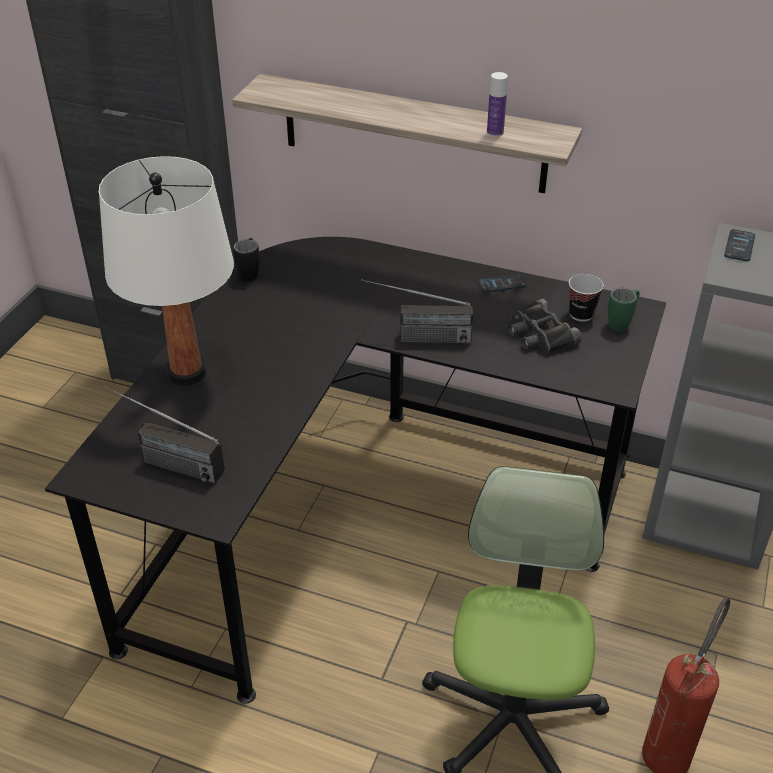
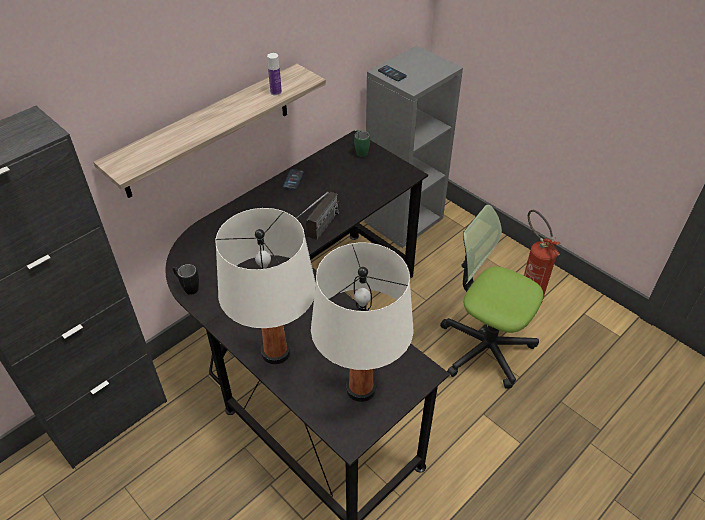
camera: 65 degrees left, 5 degrees up
(163, 462) = (361, 388): radio -> white table lamp
(539, 334) = (349, 183): black binoculars -> none
(581, 314) = (343, 162): cup -> none

